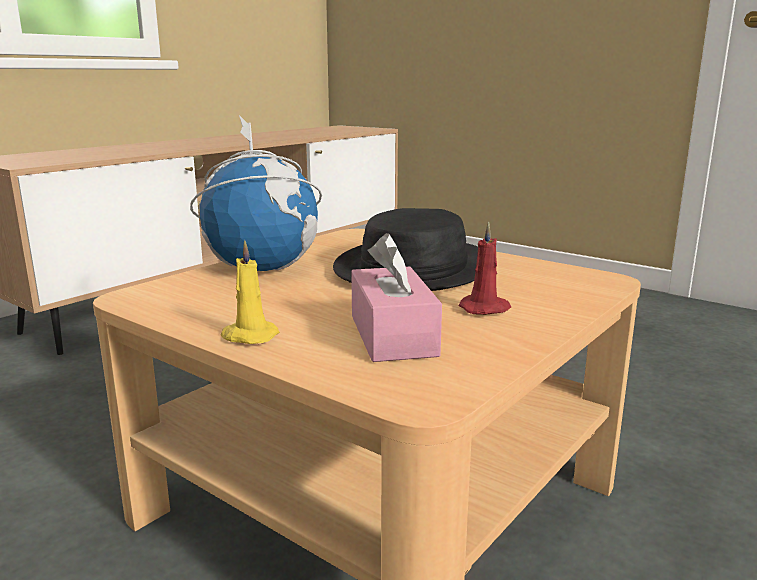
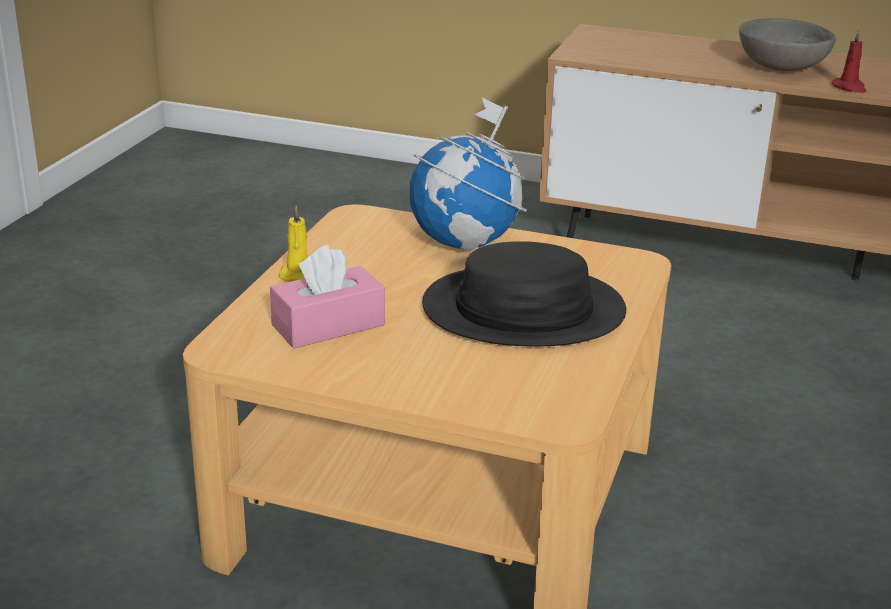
camera: 70 degrees right, 10 degrees up
(164, 146) = (783, 67): none -> grey bowl
(486, 309) = (417, 358): red candle -> red candle (849, 88)

